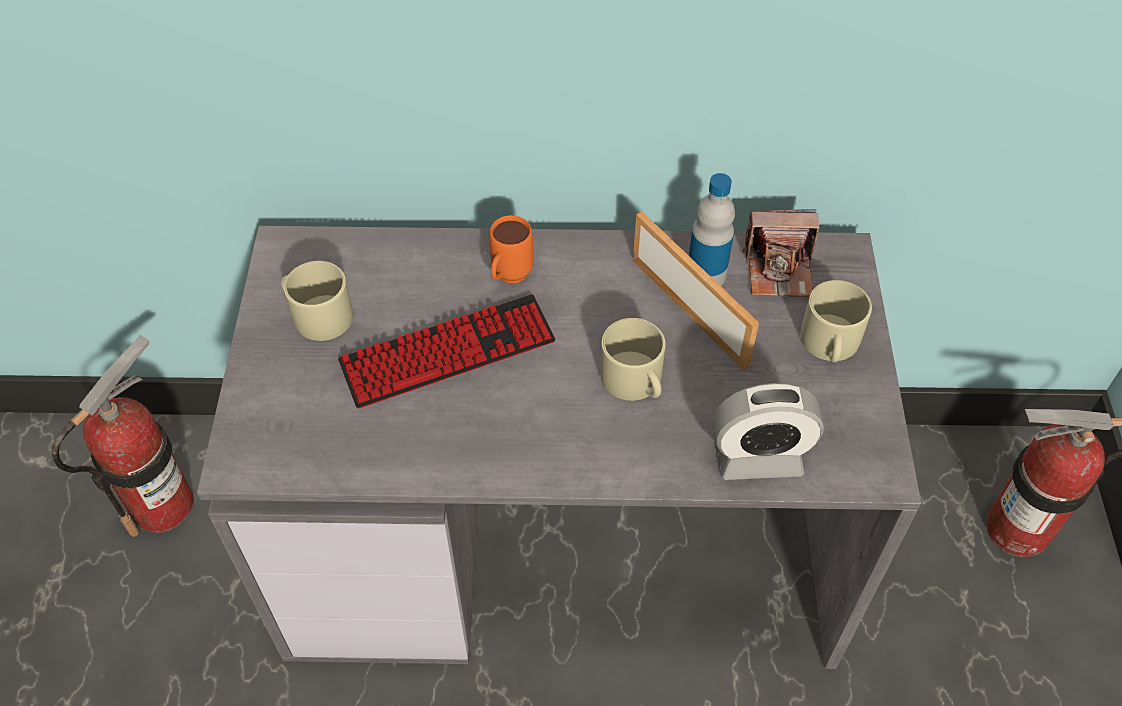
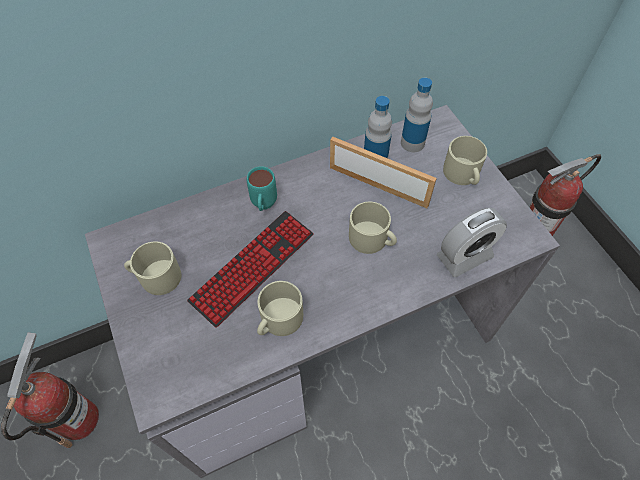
camera: 25 degrees left, 5 degrees up
(442, 434) = (278, 320): none -> beige mug
(508, 278) = (263, 206): orange mug -> turquoise mug
(779, 270) = (412, 143): camera -> bottle

